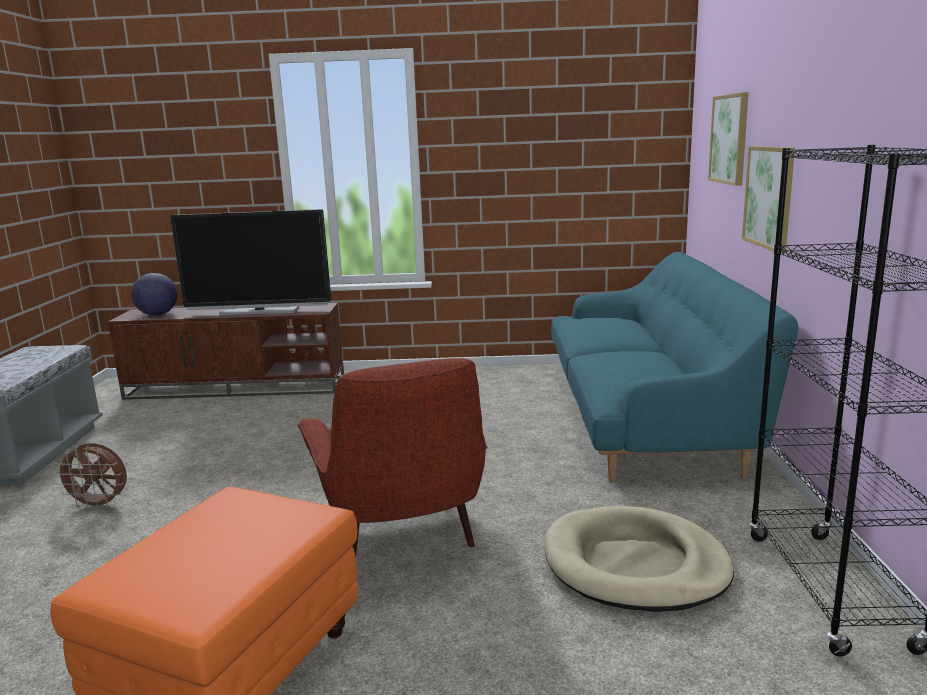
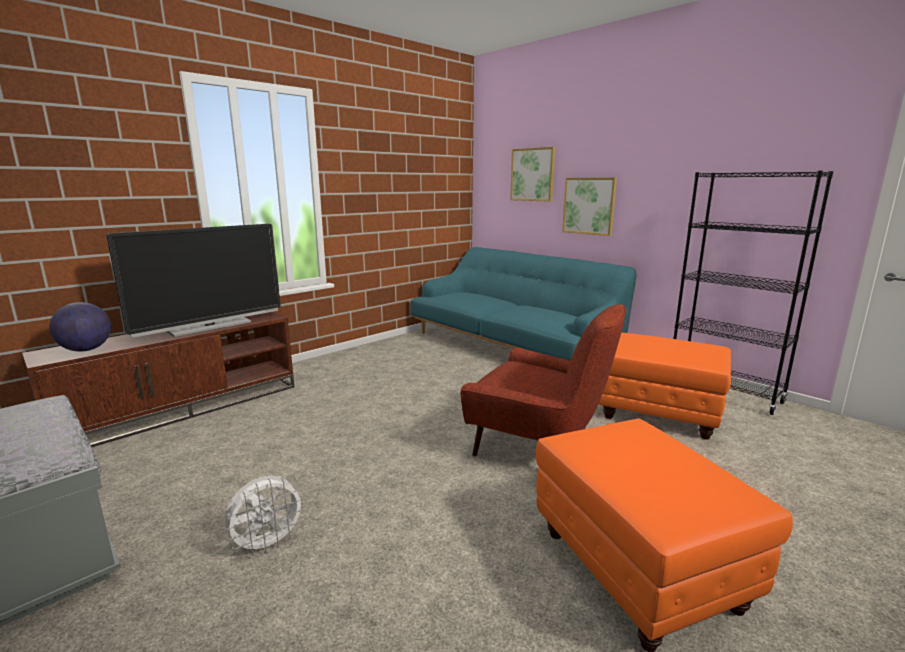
camera: 45 degrees left, 0 degrees up
(100, 505) = (268, 544): brown fan -> white fan
(635, 565) = (658, 413): beige dog bed -> orange ottoman

